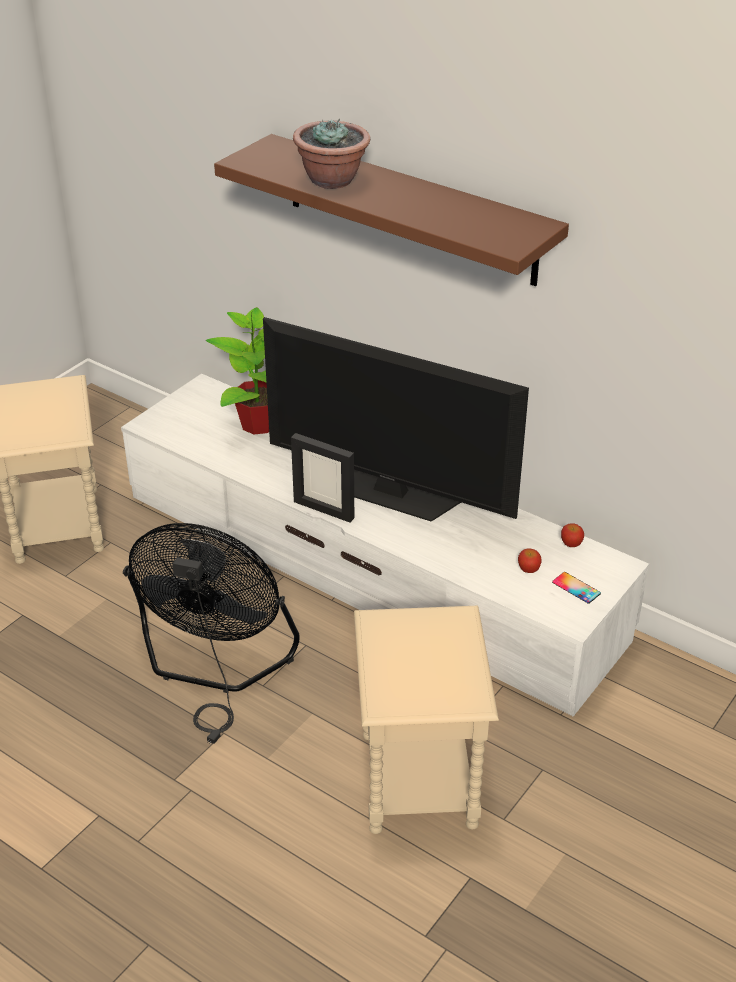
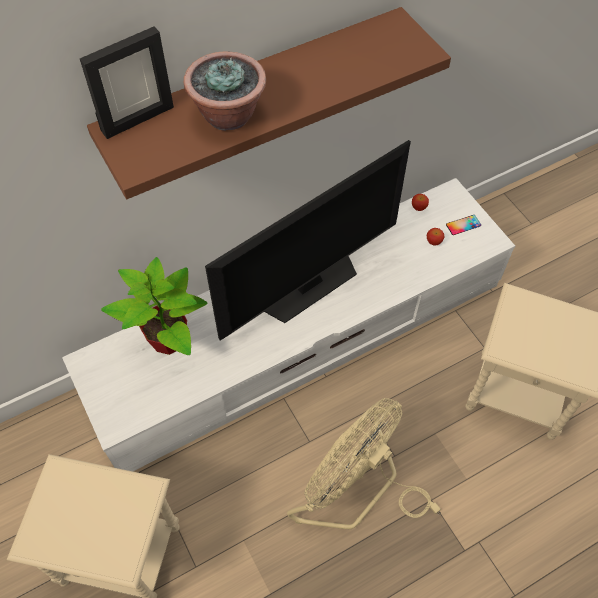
camera: 65 degrees left, 20 degrees up
(210, 669) = (362, 486): black fan -> beige fan
(324, 509) = (307, 335): picture frame -> picture frame (137, 119)

